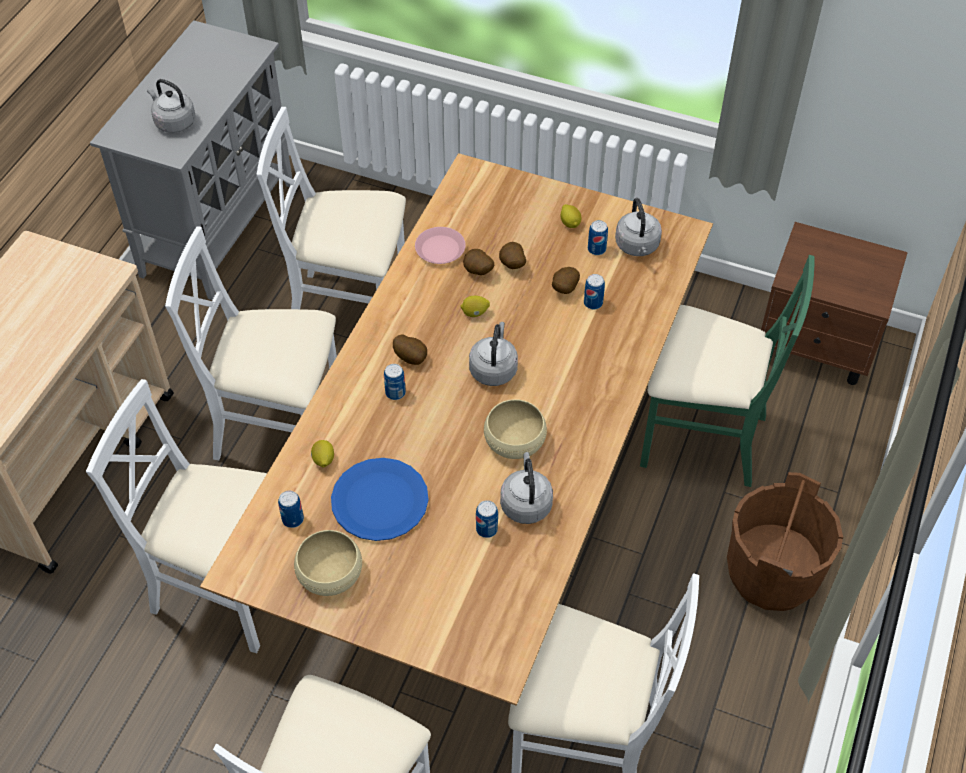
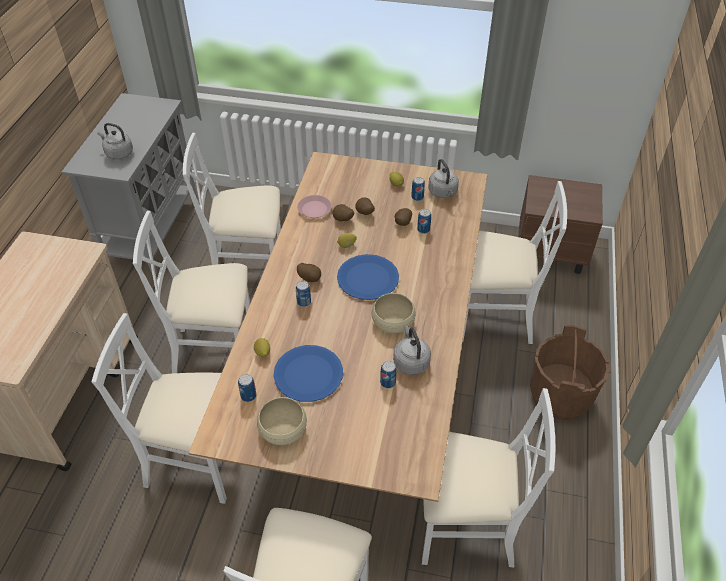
camera: 10 degrees left, 5 degrees down
(493, 369) = (367, 278): grey kettle -> blue plate
(701, 437) = (493, 317): green chair -> white chair

